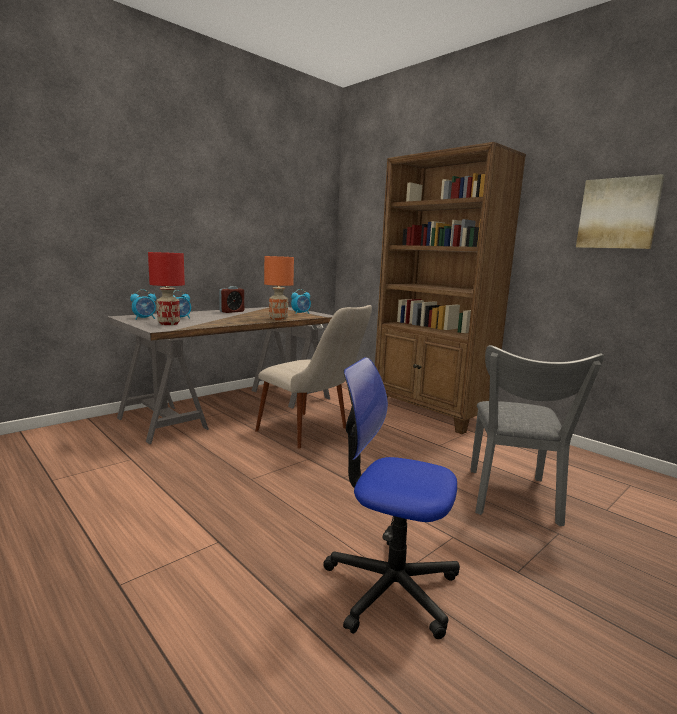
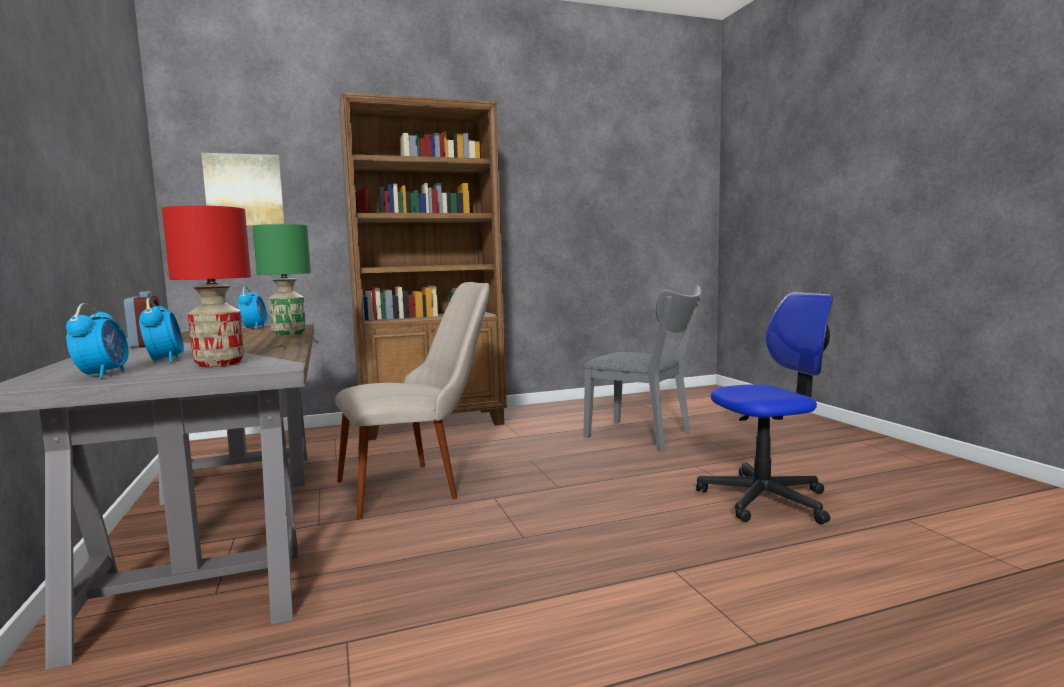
camera: 65 degrees left, 5 degrees down
(278, 319) = (289, 334): orange table lamp -> green table lamp
(390, 586) = (764, 499): office chair -> office chair turned 150 degrees counterclockwise
(618, 213) = (566, 185): picture -> picture (244, 190)

